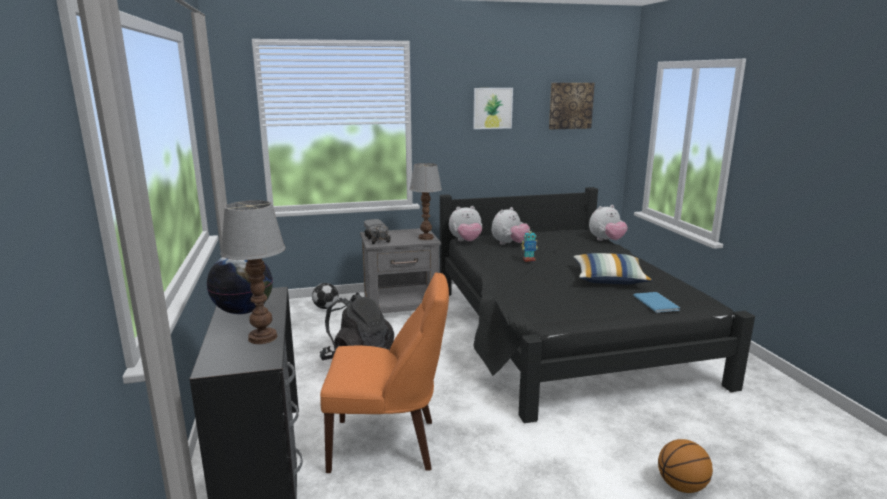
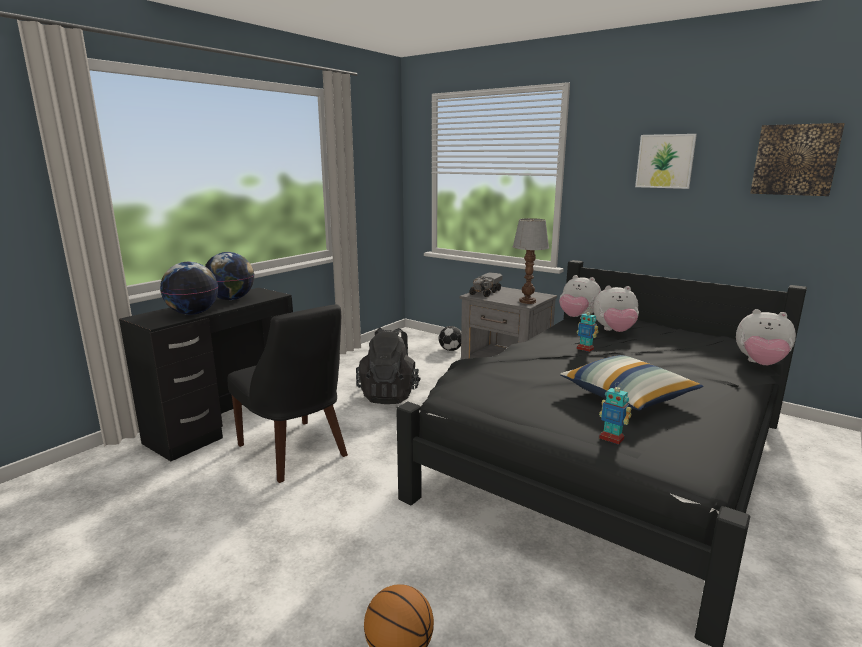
camera: 50 degrees right, 0 degrees up
(261, 337) = (193, 313): table lamp -> globe
(388, 444) = (295, 452): orange chair -> black chair
(656, 302) = (611, 438): blue book -> toy robot

